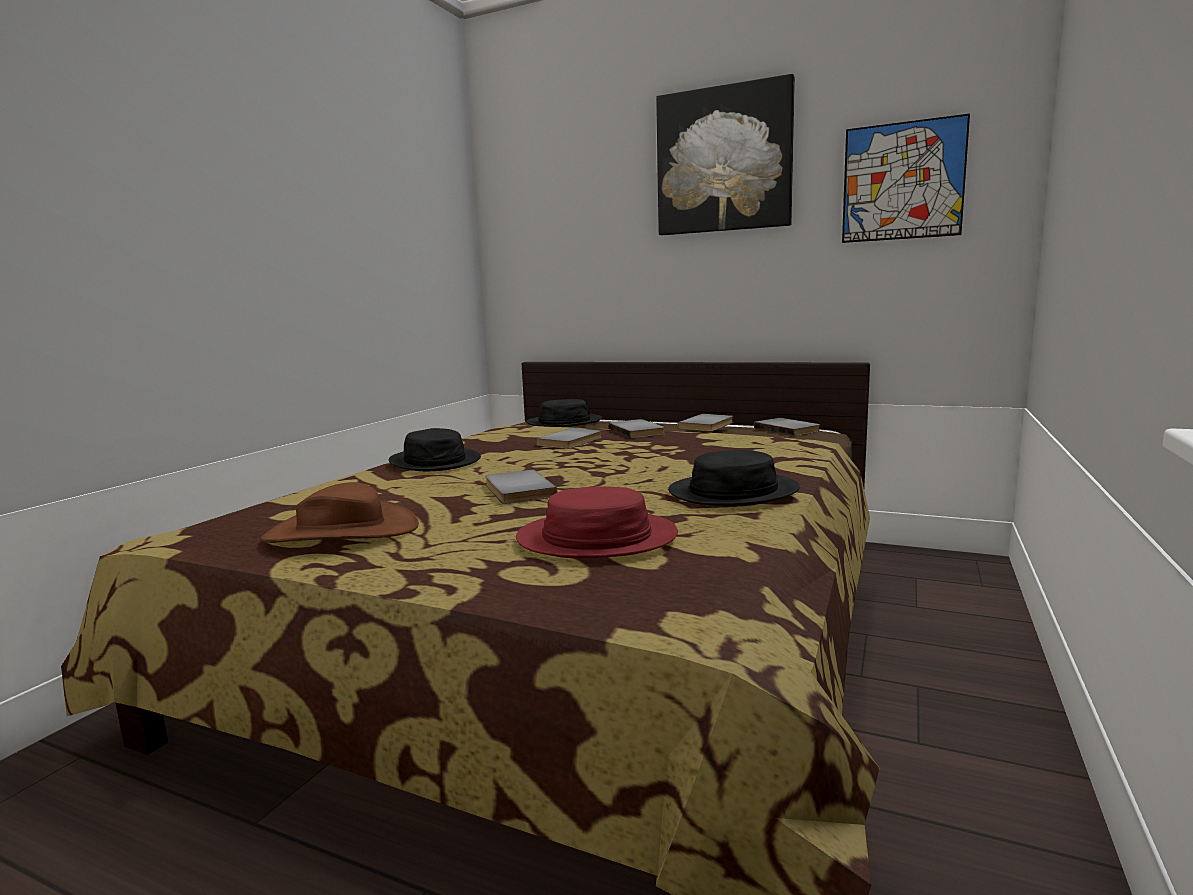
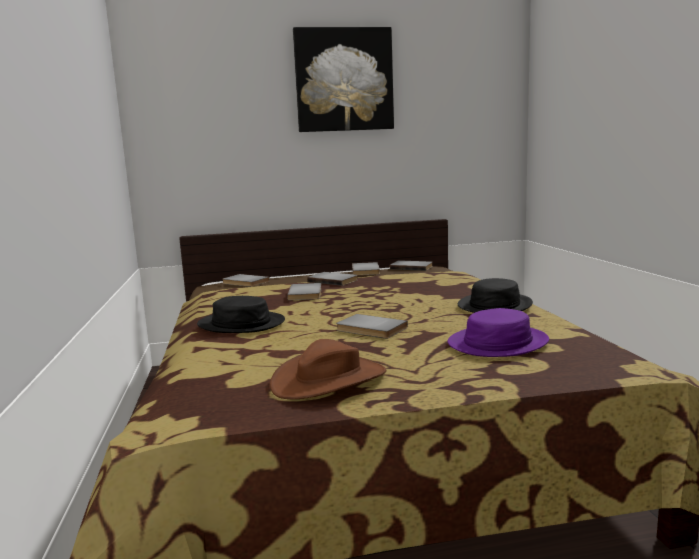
camera: 35 degrees left, 0 degrees up
(564, 422) = (244, 282): black hat -> grey book
(597, 538) = (498, 343): red hat -> purple hat
(902, 181) = (457, 104): picture -> none

